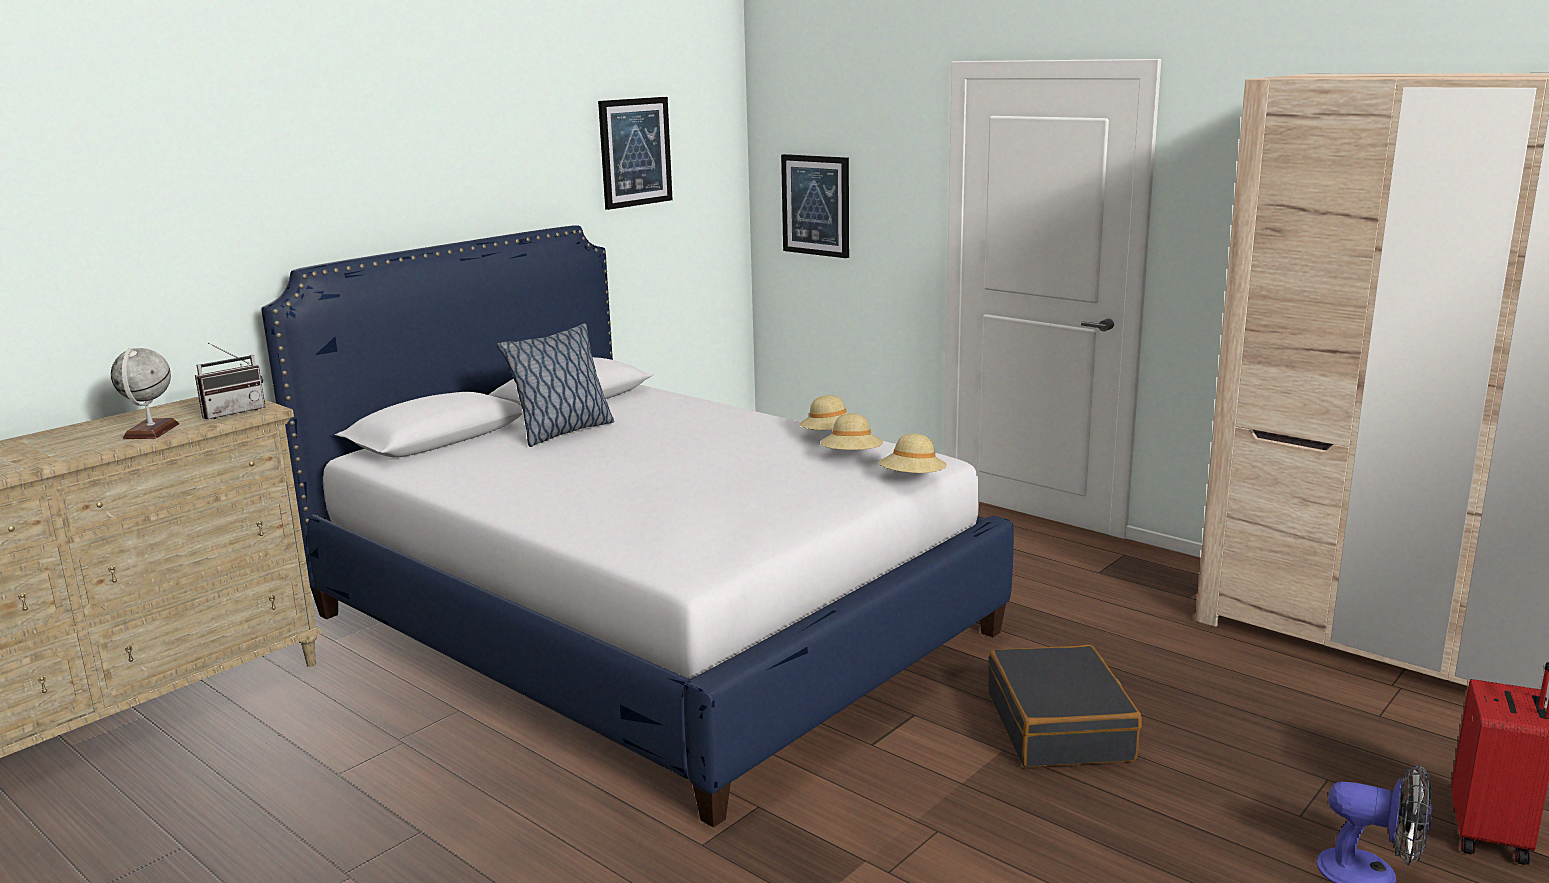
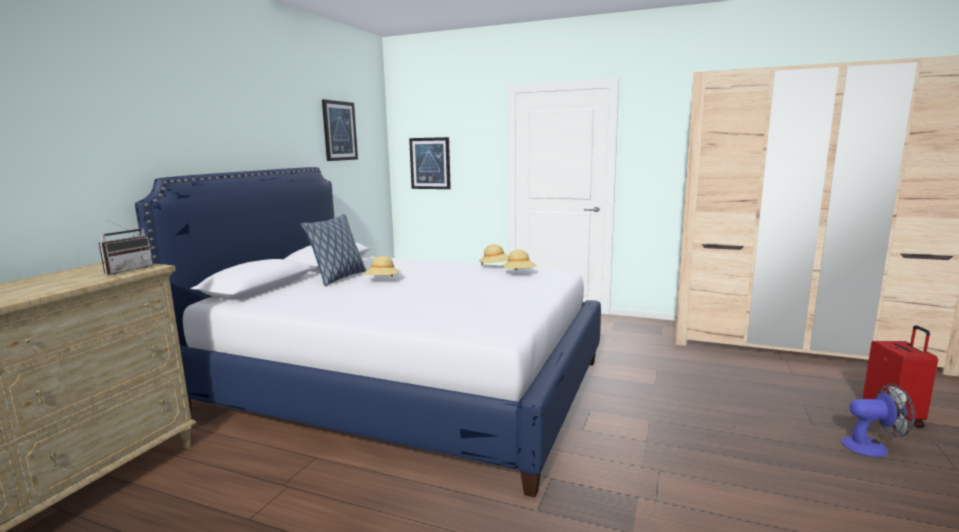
camera: 20 degrees left, 5 degrees down
(151, 431) = (65, 284): globe -> none
(912, 480) = (563, 280): beige hat -> beige hat (383, 281)
(1060, 727) = (665, 403): black suitcase -> none

